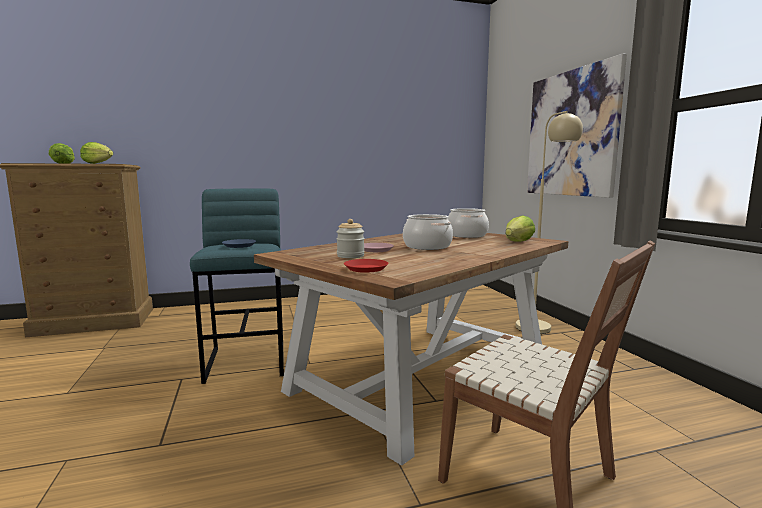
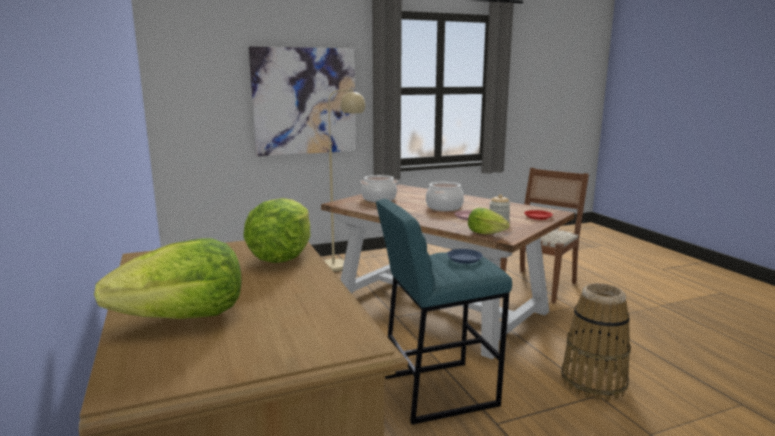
camera: 95 degrees left, 5 degrees up
(184, 449) = (593, 382): none -> basket
(518, 242) = (411, 191): lettuce -> lettuce (485, 233)

